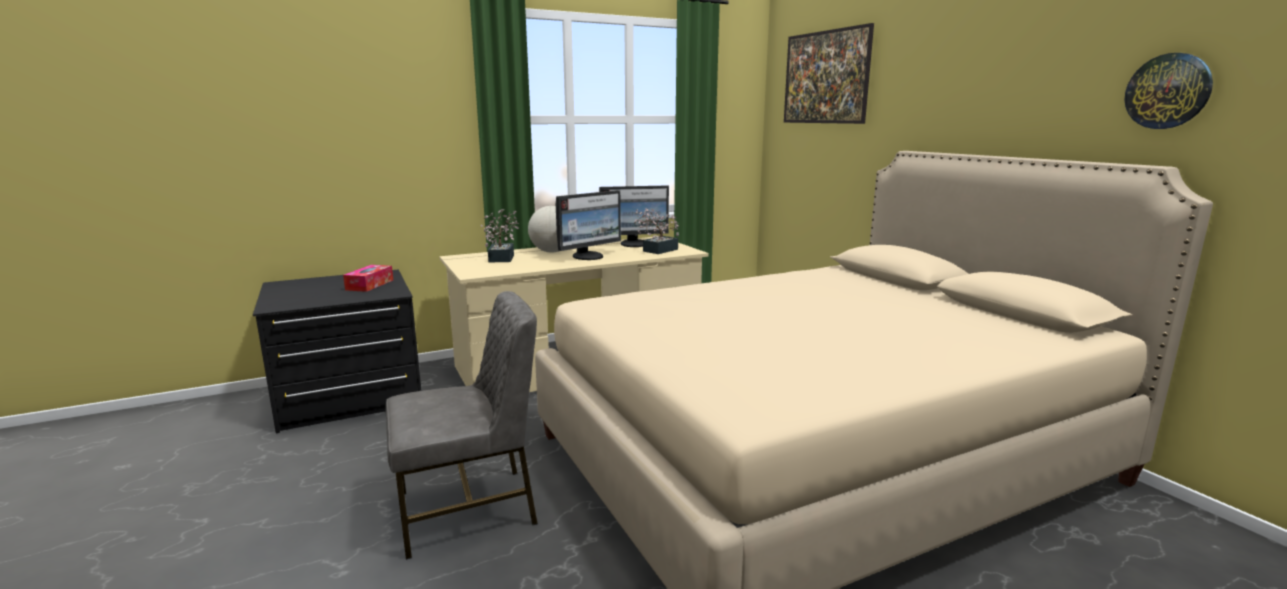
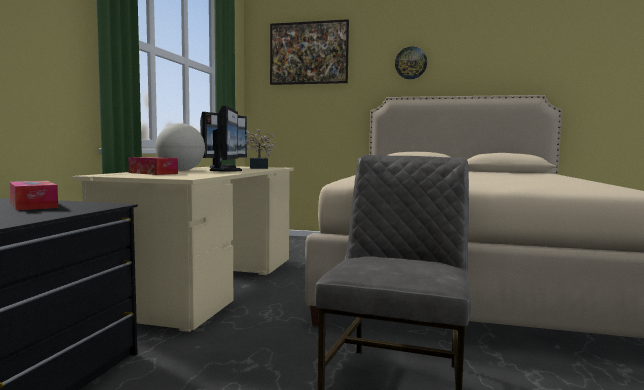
camera: 50 degrees left, 10 degrees down
(502, 257) = (153, 173): potted plant -> tissue box
(1168, 91) = (531, 62): wall clock -> wall clock (411, 63)

